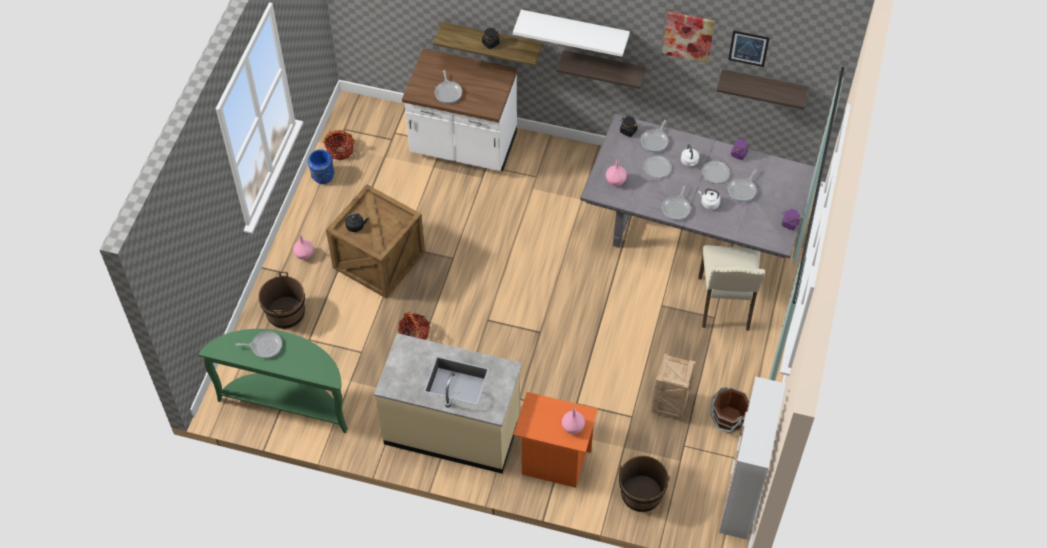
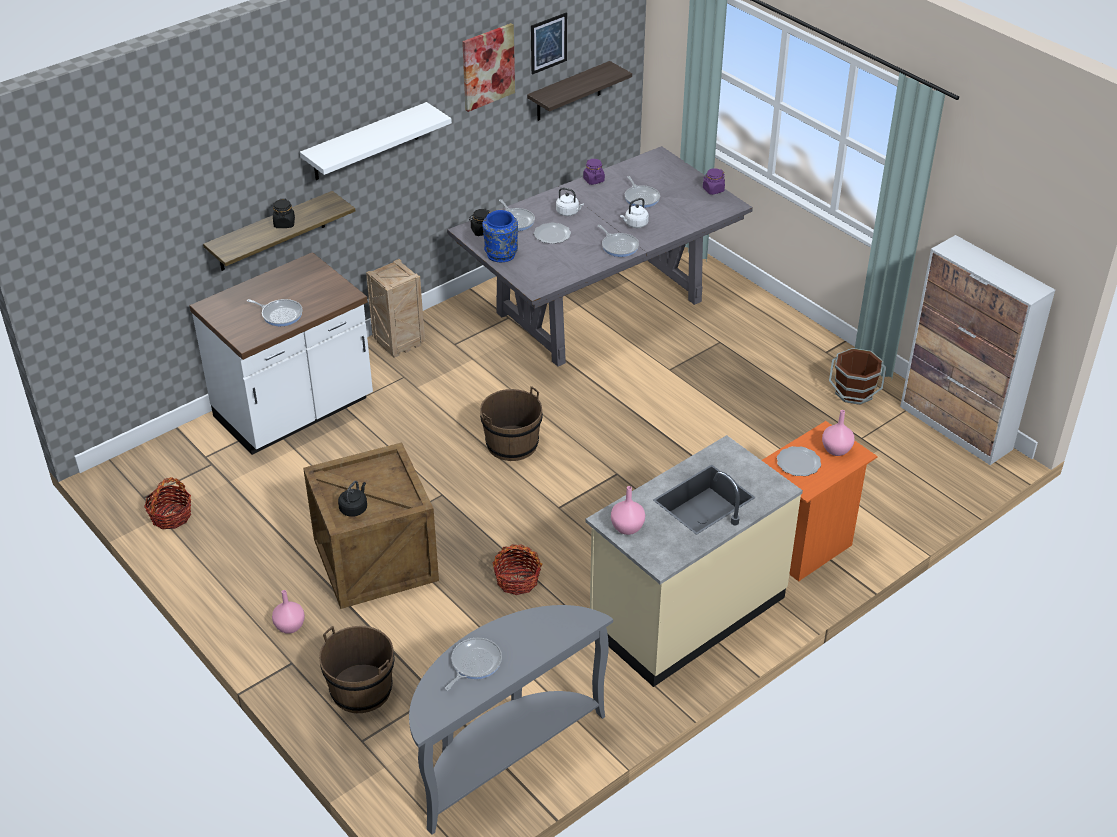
camera: 55 degrees left, 15 degrees down
(288, 401) = (502, 754): green console table -> grey console table
(323, 176) = (191, 551): blue vase -> blue vase (501, 255)
(604, 67) = (406, 181): shelf -> none
(615, 181) = (537, 268): pink vase -> pink vase (626, 527)
(641, 494) = (899, 498): brown bucket -> brown bucket (512, 444)
(671, 405) = (802, 423): crate -> crate (399, 343)
(715, 173) = (601, 203): plate -> plate (799, 463)
(725, 305) = (711, 327): beige chair -> none

